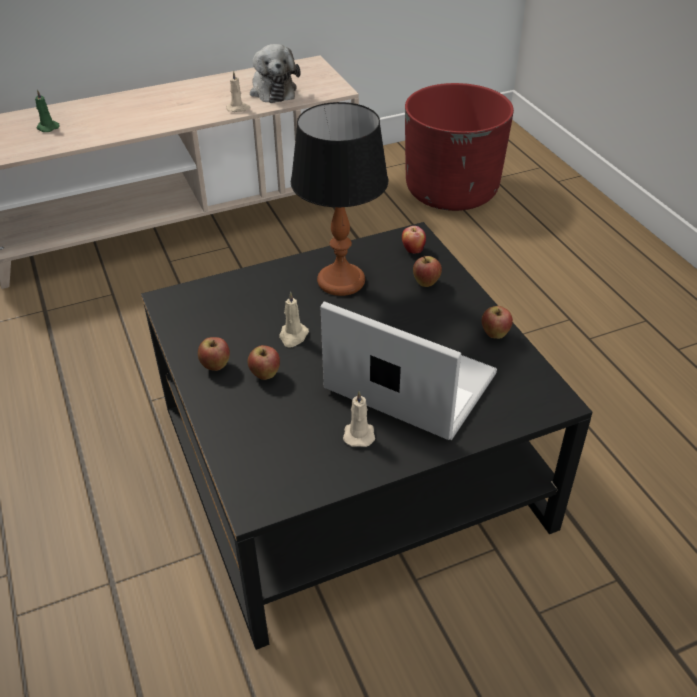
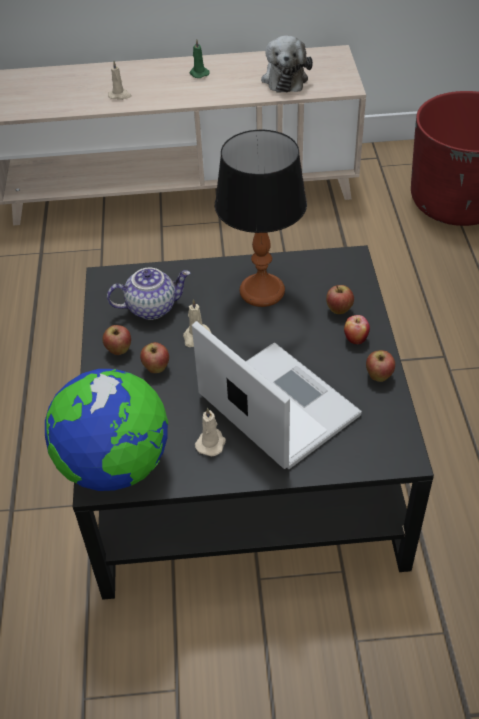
camera: 20 degrees right, 5 degrees up
(47, 127) = (70, 88): green candle -> green candle (198, 73)
(232, 317) = (152, 307): none -> teapot
(238, 108) = (244, 94): beige candle -> beige candle (120, 95)
(265, 481) = (115, 466): none -> globe
(412, 250) = (342, 274): apple -> apple (355, 339)

